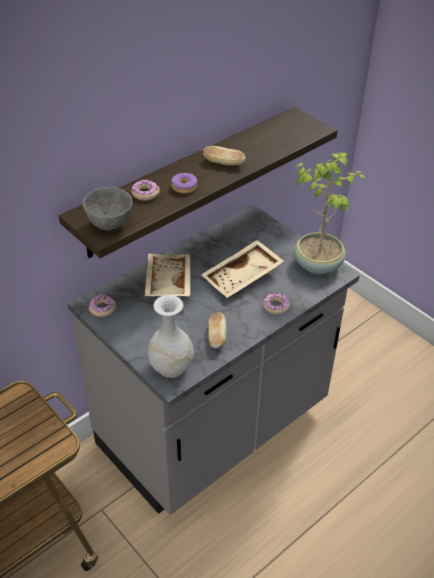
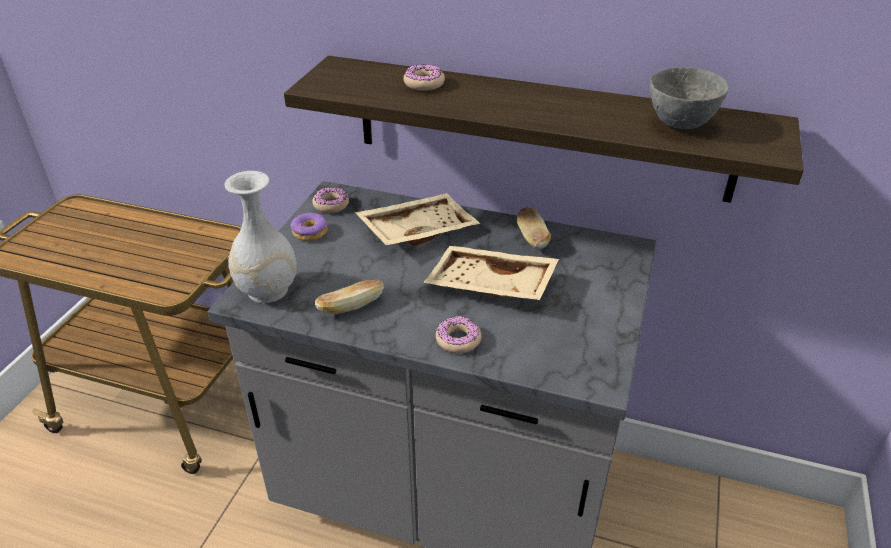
camera: 60 degrees right, 5 degrees down
(110, 224) = (339, 84): grey bowl -> grey bowl (681, 125)
(184, 187) = (469, 101): donut -> donut (310, 232)
(223, 163) = (560, 109): bread -> bread (532, 238)
(318, 264) = (598, 350): potted plant -> none

